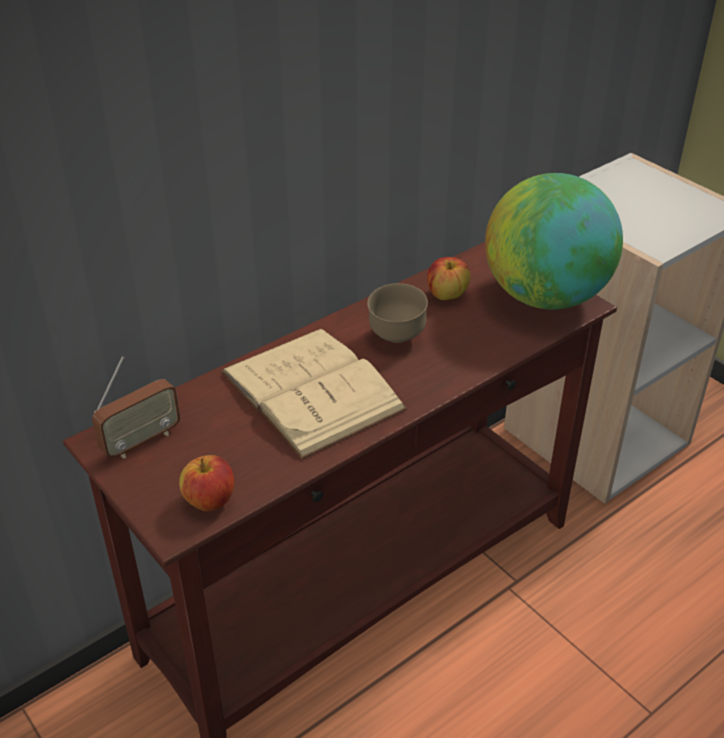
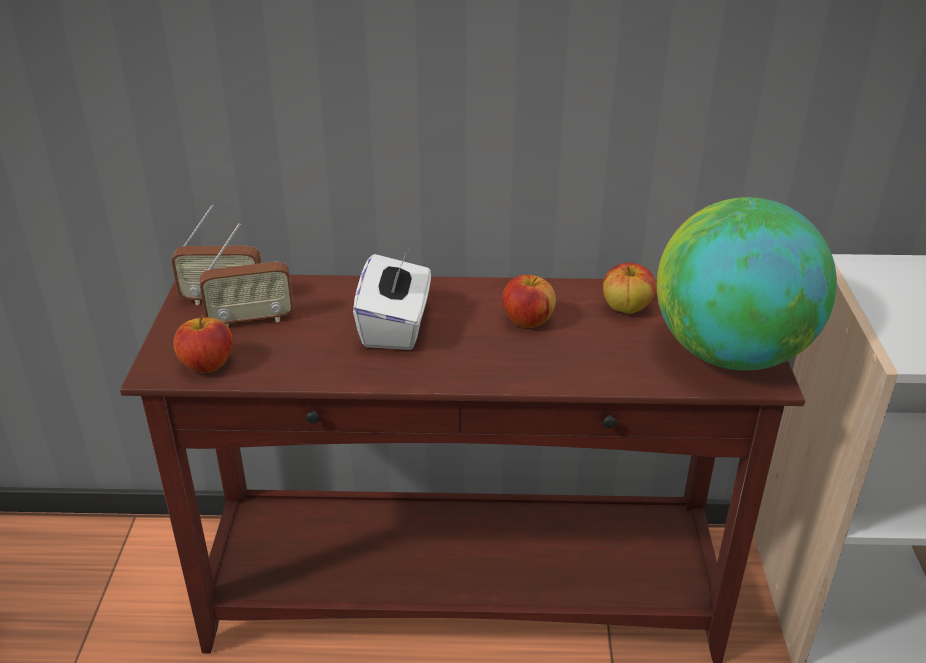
camera: 40 degrees right, 5 degrees down
(191, 445) = (251, 320): none -> radio
(312, 390) = (395, 327): beige book -> white tissue box
(396, 337) = (527, 321): brown bowl -> apple

